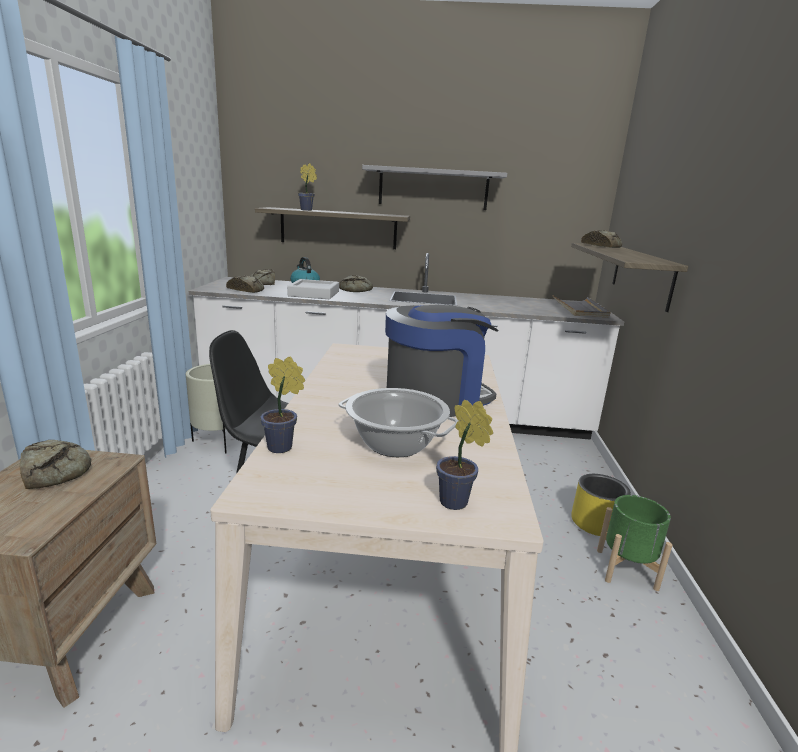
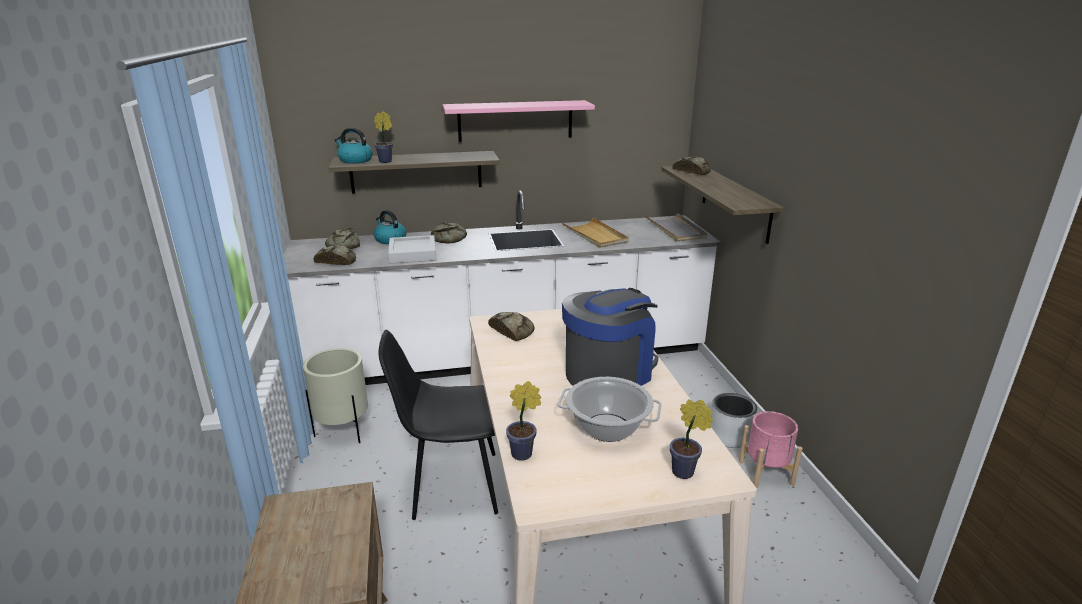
camera: 15 degrees left, 5 degrees up
(56, 470) = (307, 517): bread -> bread (512, 330)
(282, 208) = (355, 160): none -> kettle
(433, 188) = (515, 121): grey shelf -> pink shelf
(493, 303) = (595, 235): none -> beige tray
(596, 523) = (730, 436): yellow planter -> grey planter
(626, 569) = (765, 473): green planter -> pink planter

